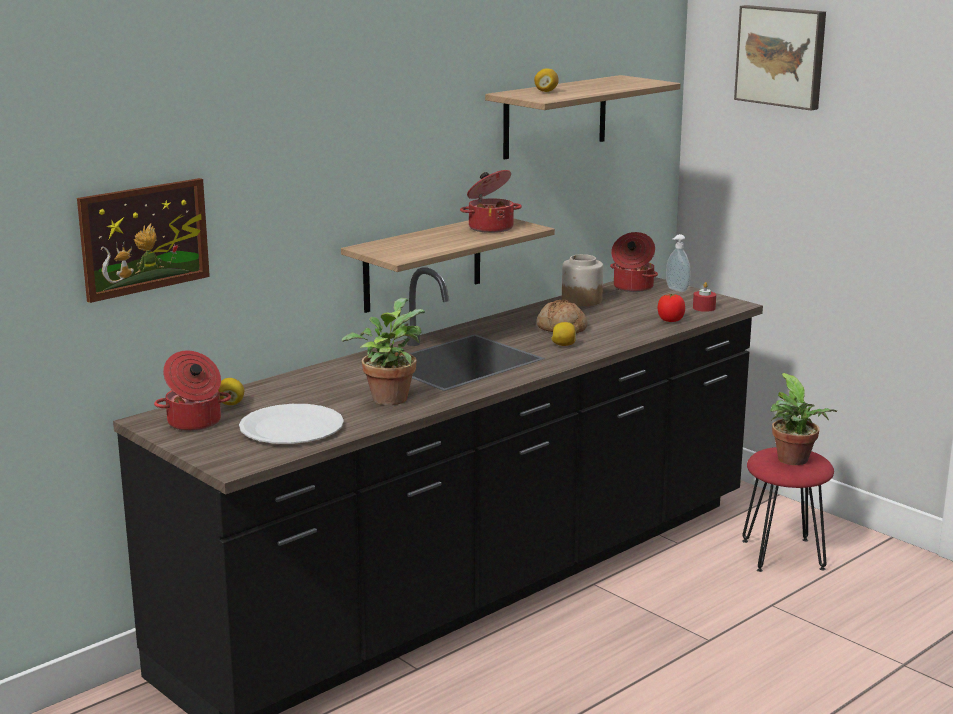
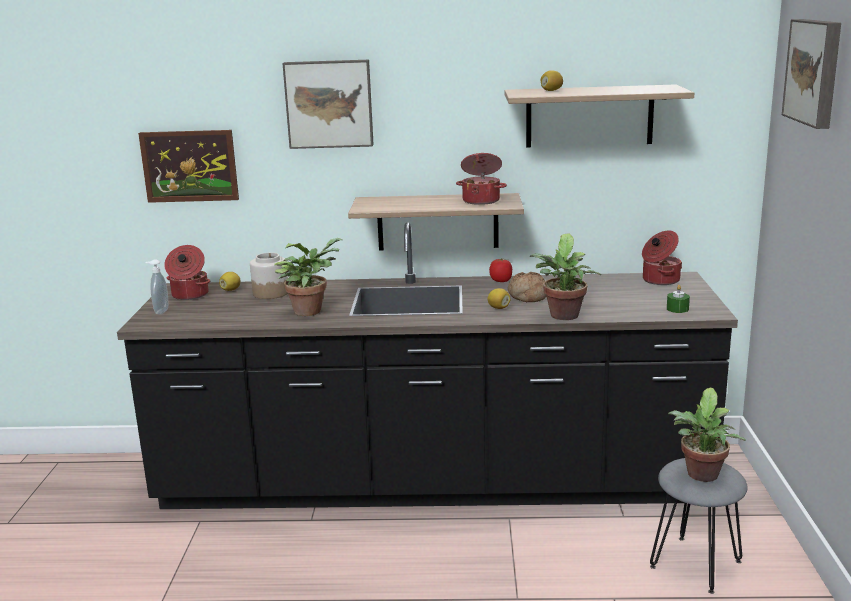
camera: 45 degrees right, 0 degrees up
(291, 427) = (220, 312): white plate -> none
(314, 129) = (329, 104): none -> picture
(581, 300) = (594, 280): jar -> jar (271, 293)
(636, 337) = (563, 317): none -> potted plant
(670, 320) = (623, 311): tomato -> tomato (501, 281)
(676, 290) = (690, 290): soap dispenser -> soap dispenser (160, 311)
(704, 308) = (677, 309): red candle -> green candle
(782, 555) = (694, 563): red stool -> grey stool

